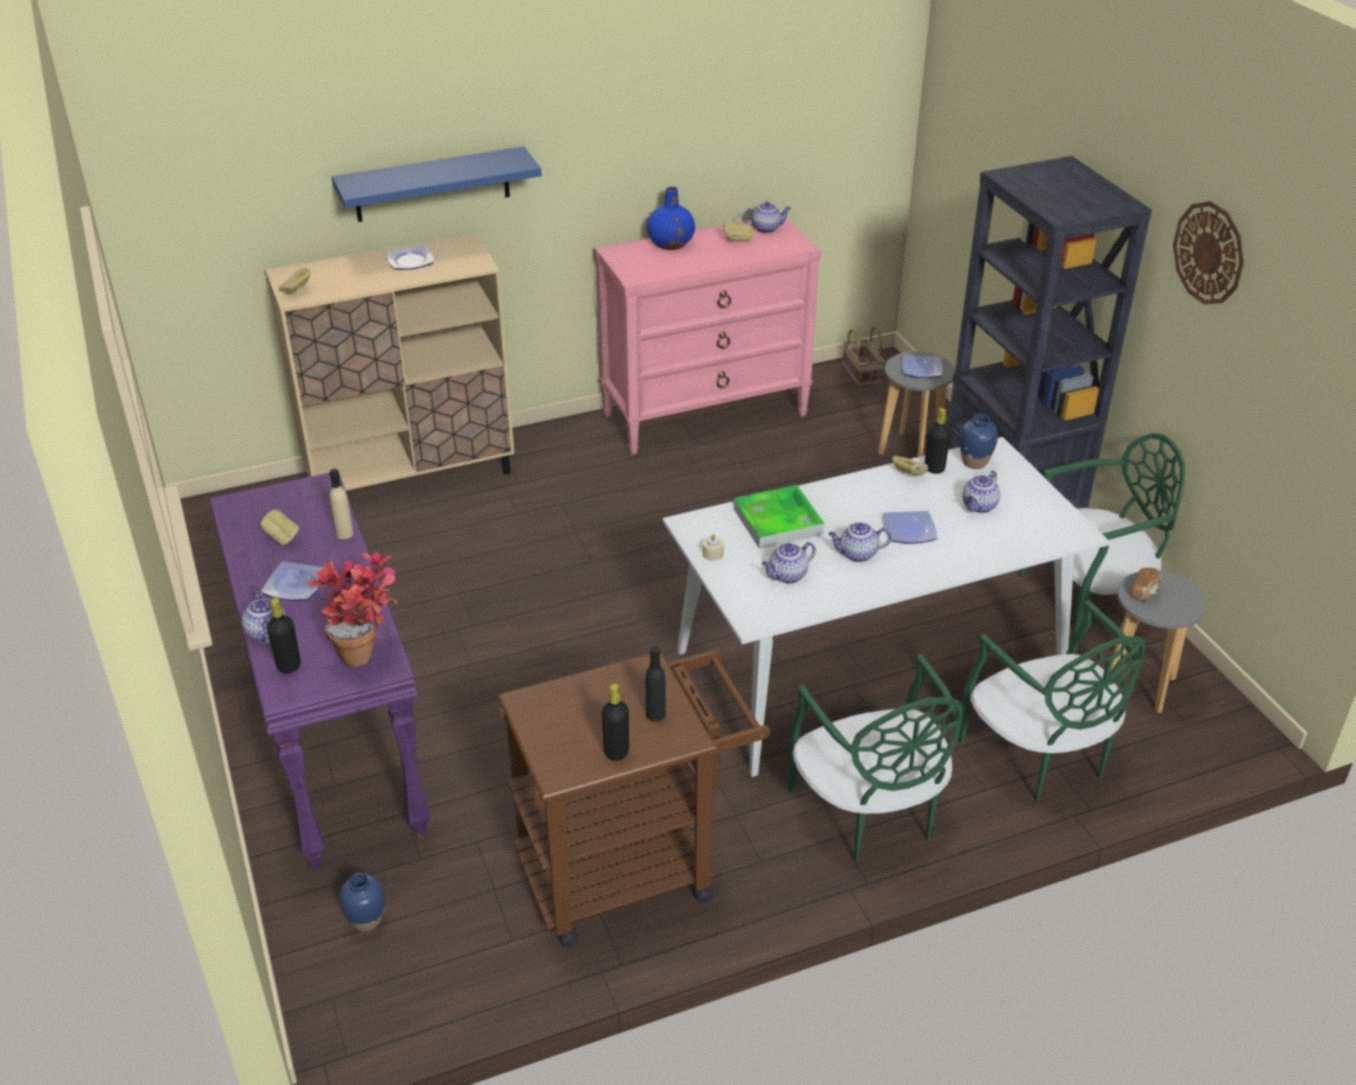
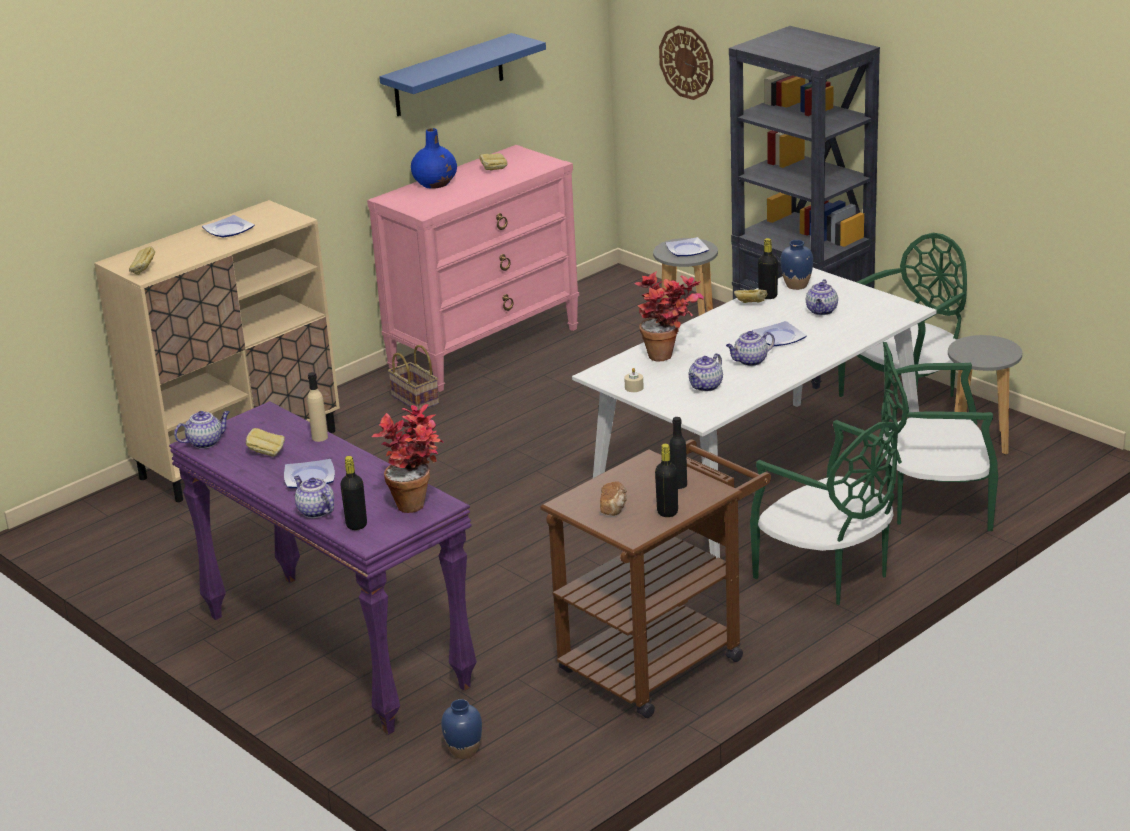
camera: 20 degrees left, 10 degrees down
(432, 184) = (228, 158): blue shelf -> blue shelf (448, 75)
(766, 228) = (511, 157): teapot -> teapot (205, 442)
(778, 521) = (669, 356): tray -> potted plant
(860, 374) = (603, 289): basket -> basket (413, 400)
(1039, 757) = (934, 504): green chair -> green chair turned 135 degrees clockwise
(1145, 592) = (970, 350): bread -> bread (614, 507)
(1209, 253) = (940, 67): wall clock -> wall clock (687, 62)

